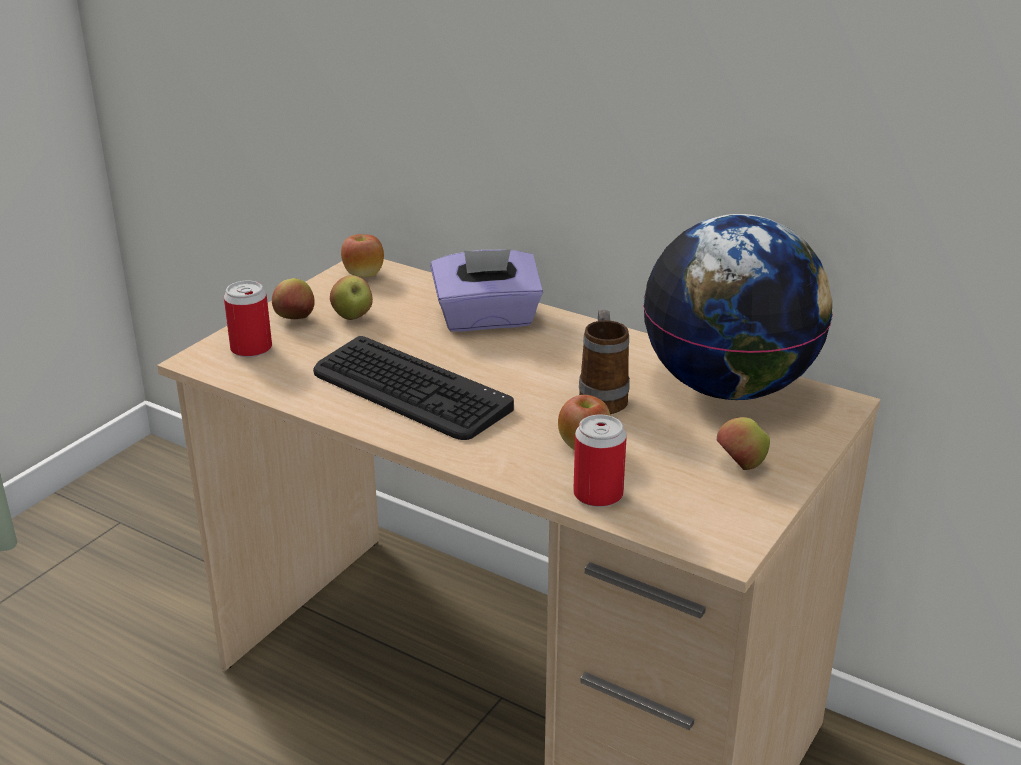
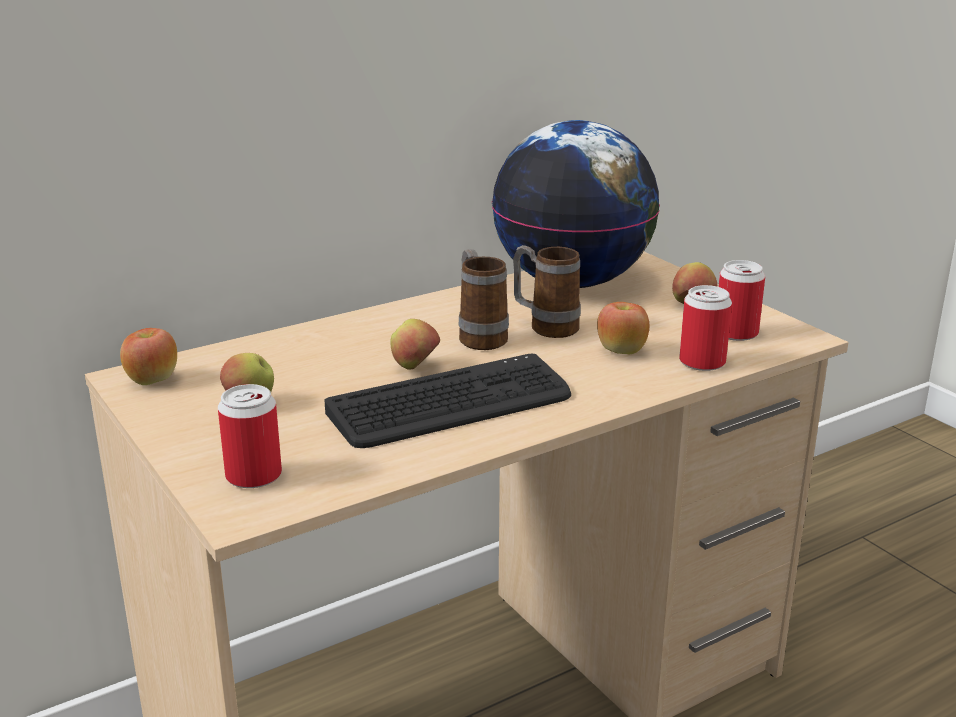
camera: 65 degrees left, 5 degrees down
(295, 319) = (212, 437): apple -> apple (415, 367)
(487, 319) = (344, 342): purple tissue box -> none
(551, 371) = (479, 336): none -> mug
(692, 503) = (736, 333): none -> can

